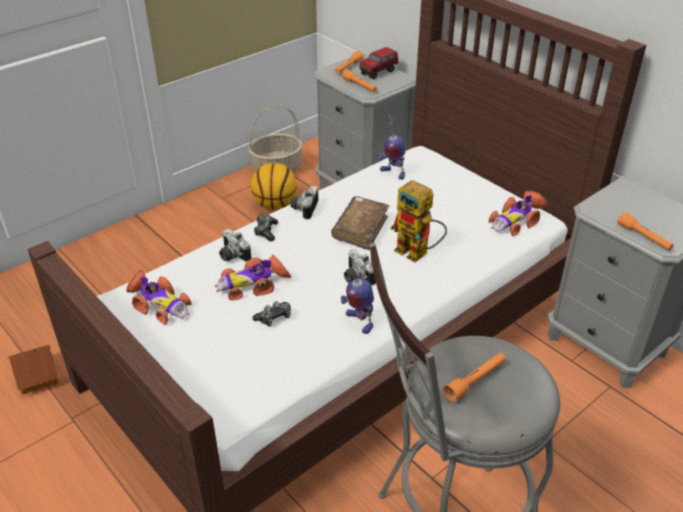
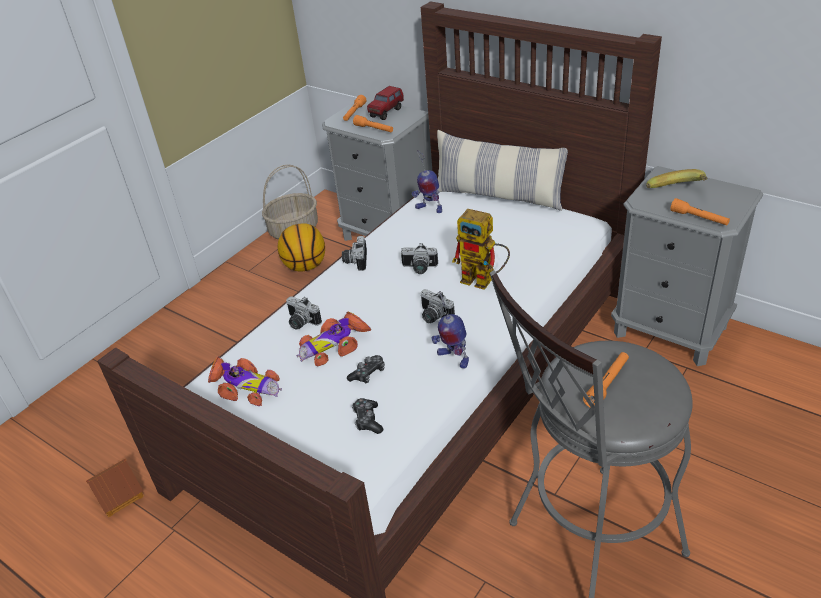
camera: 10 degrees left, 0 degrees up
(266, 231) = (326, 291): game controller -> game controller (367, 420)
(360, 229) = (419, 269): brown book -> camera
(464, 175) = (498, 196): none -> pillow
(516, 221) = (564, 229): toy car -> none
(632, 207) = (677, 193): none -> banana

